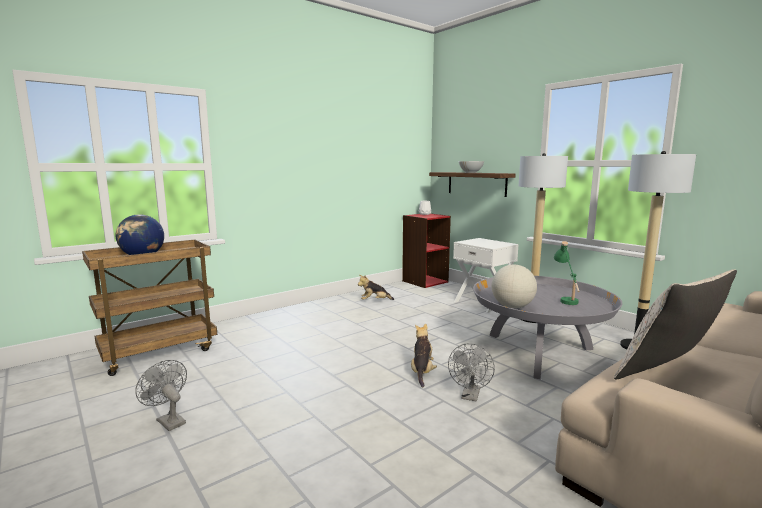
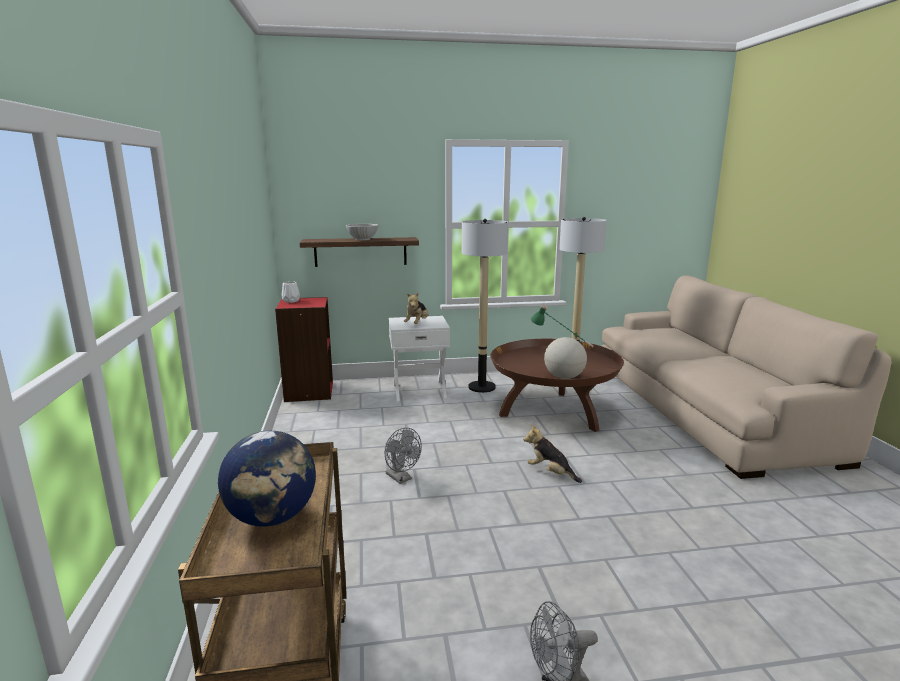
camera: 60 degrees left, 5 degrees up
(374, 301) = (329, 438): plush toy -> plush toy (417, 324)
(470, 396) = (610, 467): grey fan -> grey fan (401, 478)
(538, 352) = (552, 412): grey coffee table -> brown coffee table
(668, 373) = (737, 381): beige pillow -> none

